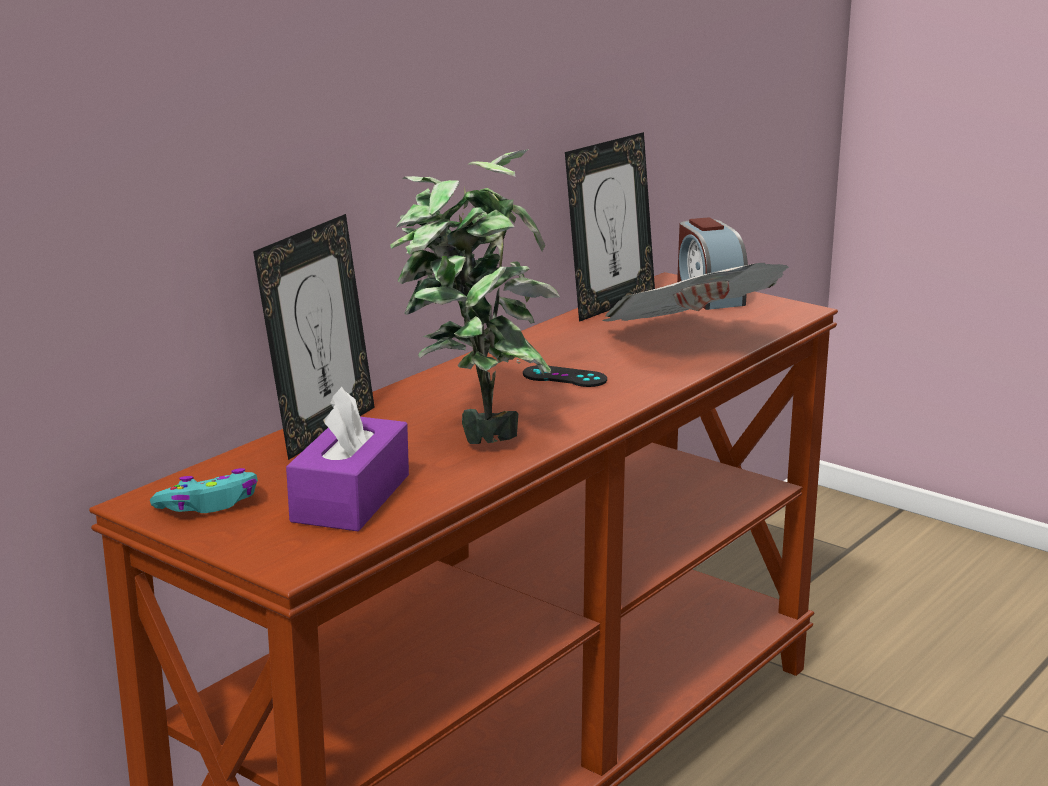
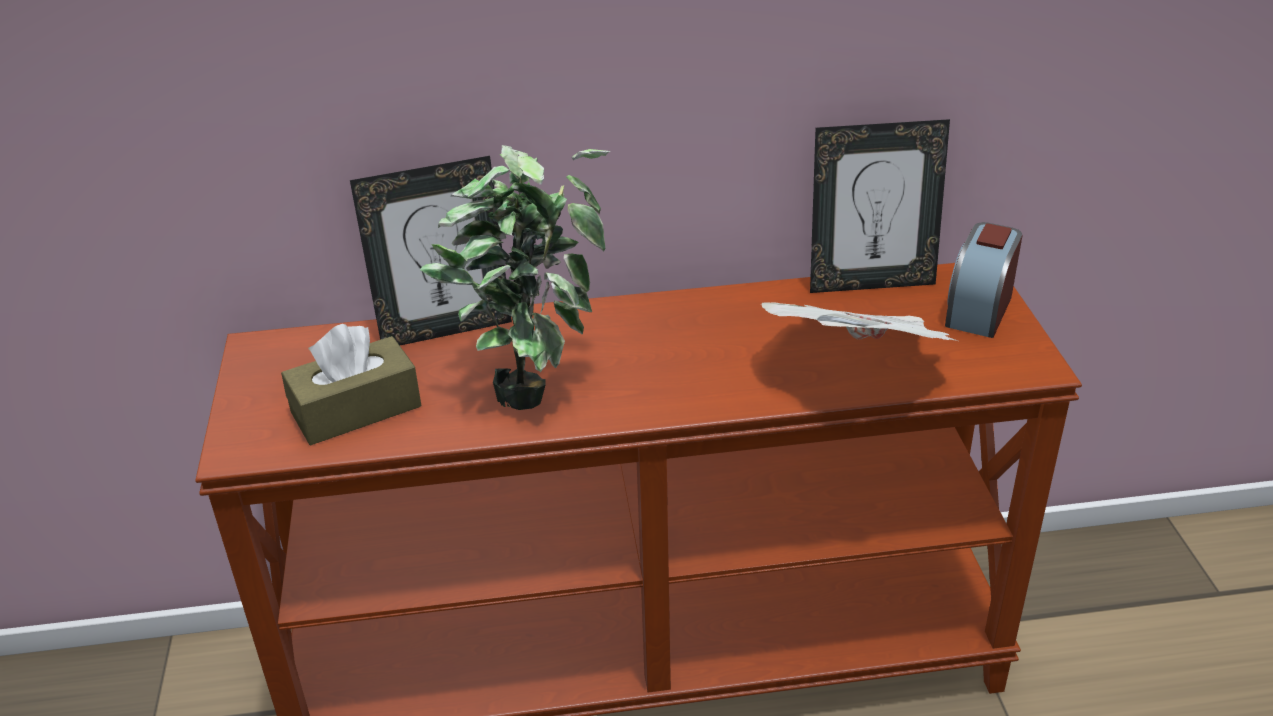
camera: 45 degrees right, 15 degrees up
(209, 504) = (279, 368): turquoise game controller -> none
(351, 498) = (356, 409): purple tissue box -> brown tissue box
(564, 377) = (689, 355): black game controller -> none

